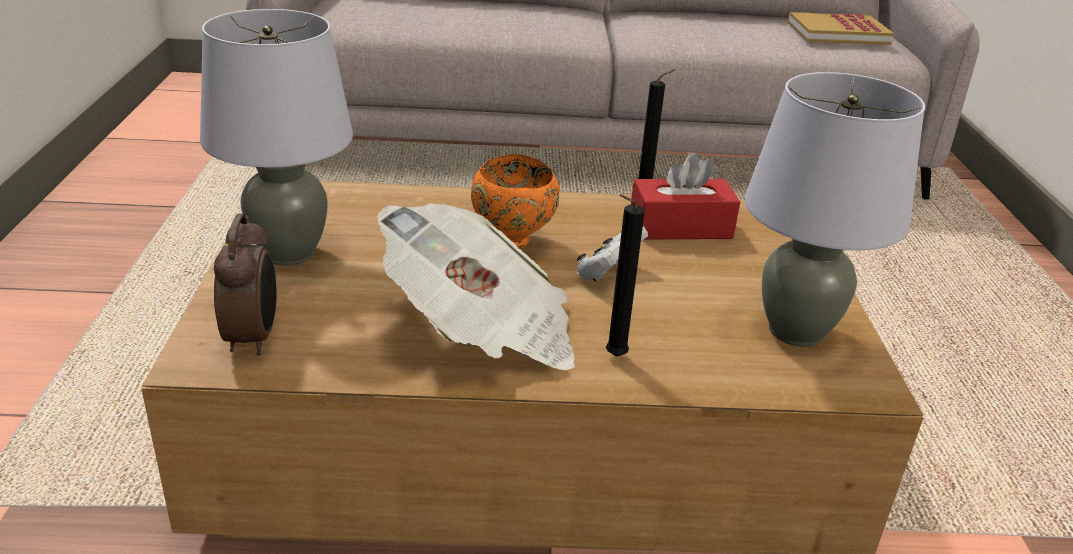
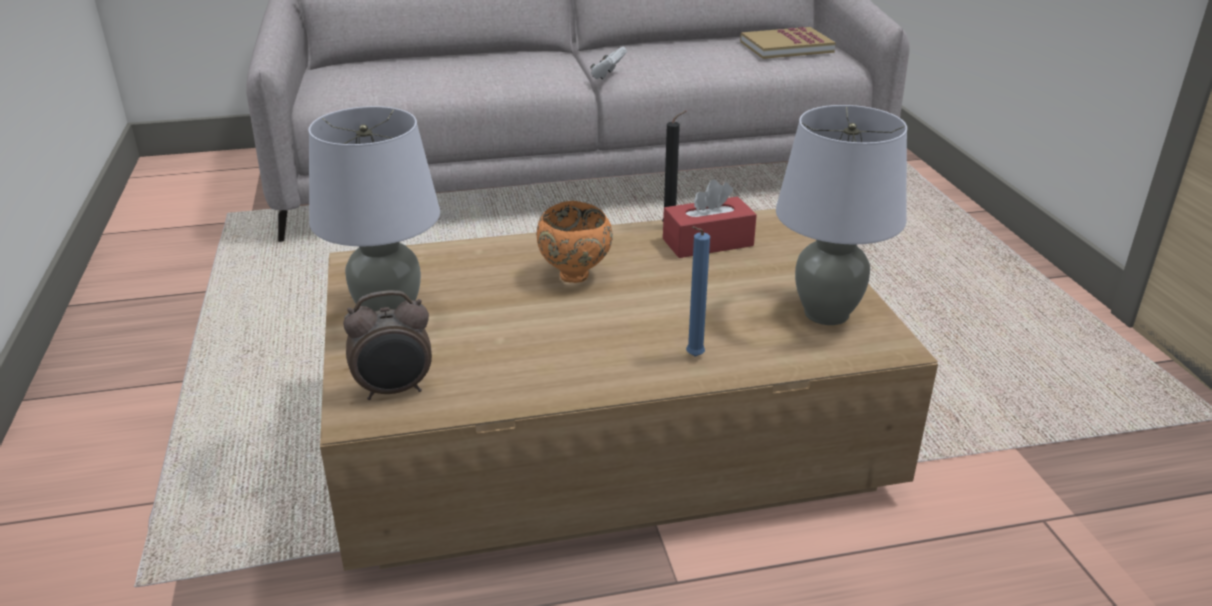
camera: 10 degrees left, 0 degrees up
(253, 338) = (395, 390): alarm clock -> alarm clock turned 90 degrees clockwise
(483, 331) = (581, 354): newspaper -> none
(607, 273) = (663, 291): white game controller -> white game controller (607, 76)
(612, 357) = (692, 357): black candle -> blue candle

